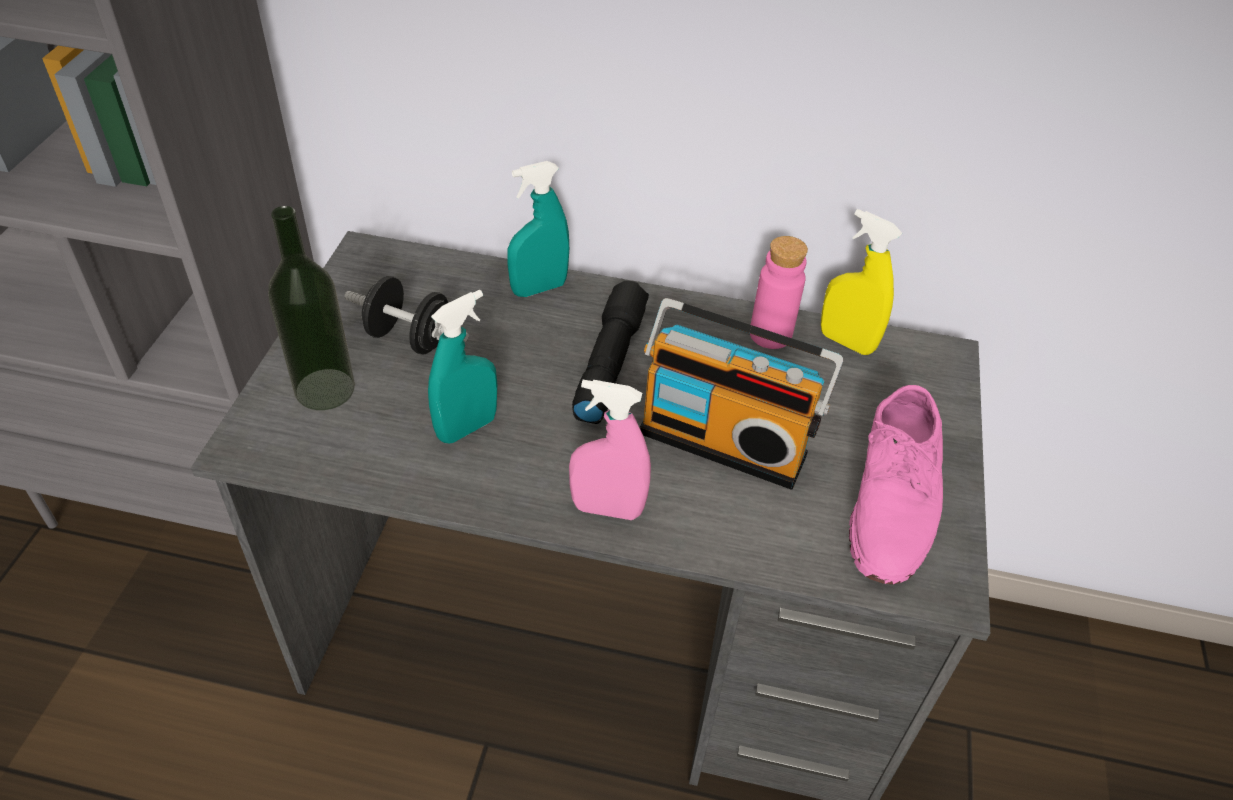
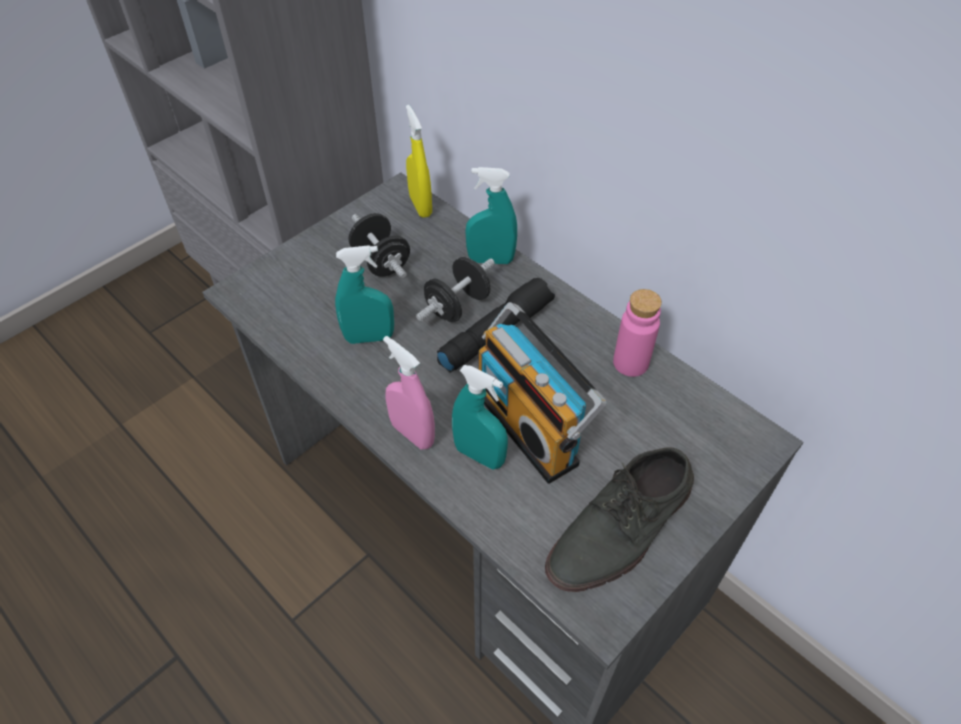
camera: 35 degrees right, 5 degrees up
(325, 389) = (307, 274): bottle -> none
(542, 351) = (457, 306): none -> black dumbbell
(698, 496) = (479, 455): none -> turquoise spray bottle
(846, 342) = (686, 394): yellow spray bottle -> yellow spray bottle (420, 206)
(895, 497) = (622, 528): pink shoe -> grey shoe

